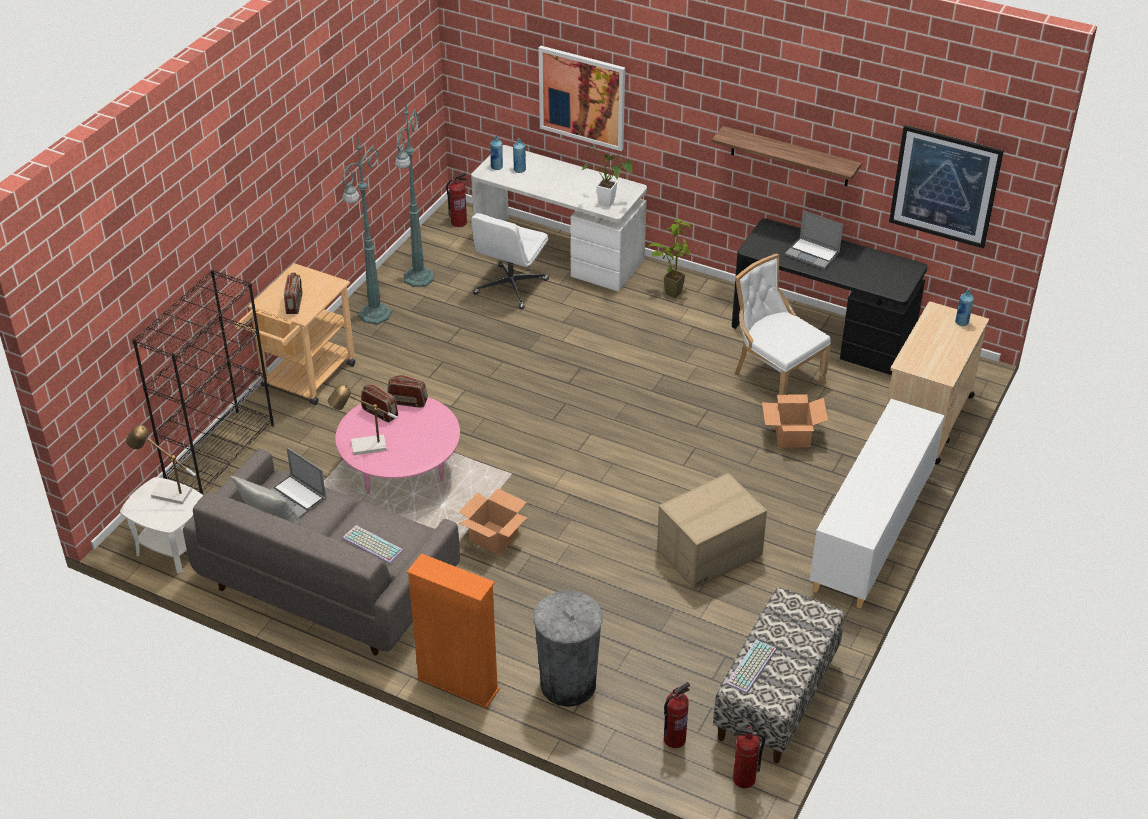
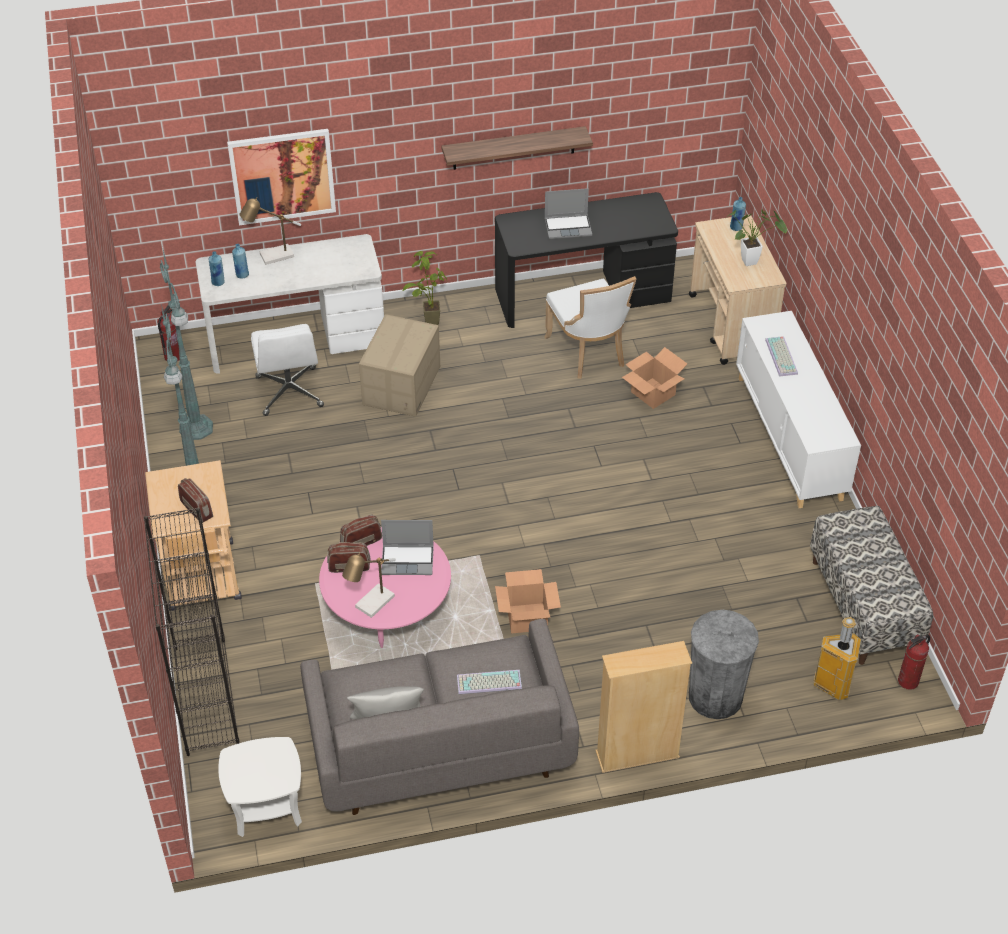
camera: 40 degrees left, 5 degrees up
(166, 493) = (251, 757): table lamp -> table lamp (272, 257)
(296, 497) = (376, 684): laptop -> laptop (408, 560)
(458, 684) = (637, 755): orange bookcase -> beige bookcase
(609, 204) = (358, 267): potted plant -> potted plant (753, 261)
(674, 739) = (832, 685): fire extinguisher -> trash can
(709, 553) = (698, 525): cardboard box -> cardboard box (402, 386)
(752, 668) = (870, 590): keyboard -> keyboard (782, 357)
(774, 378) = (588, 353): white chair -> white chair turned 120 degrees counterclockwise
(945, 186) = (666, 116): picture -> none

